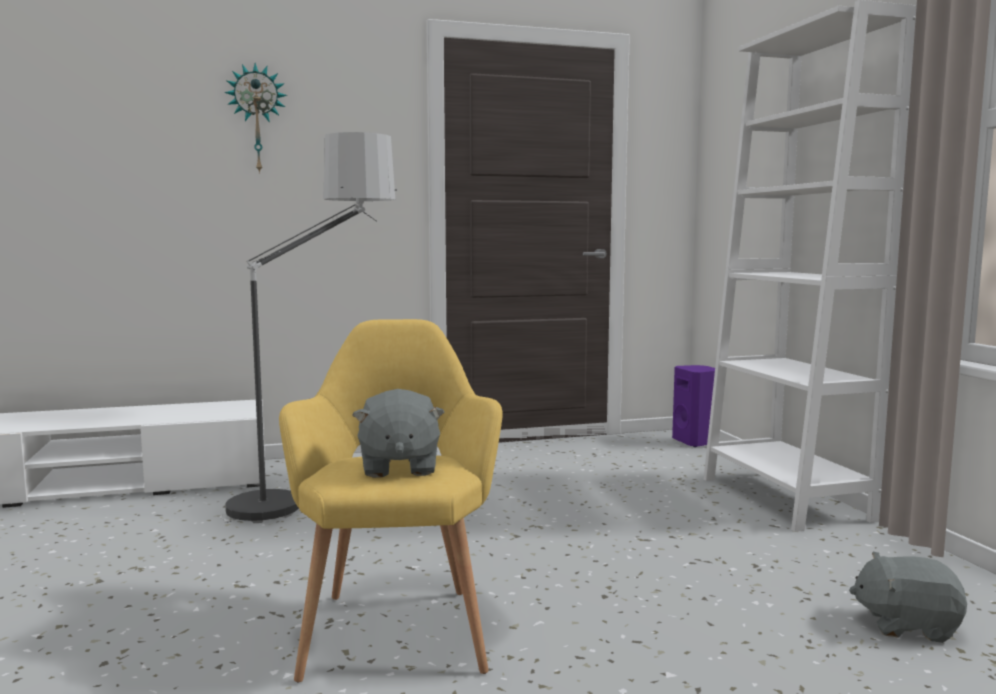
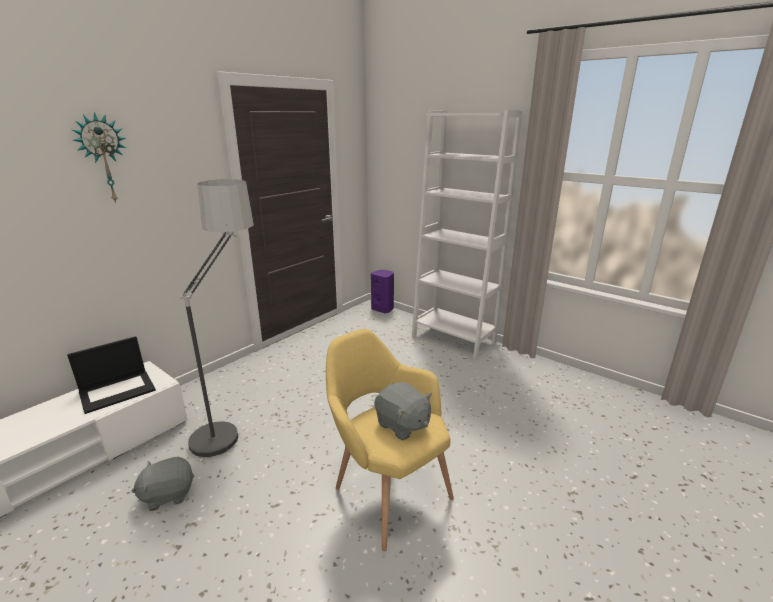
camera: 35 degrees left, 15 degrees up
(195, 412) = (118, 390): none -> laptop
(906, 625) = (551, 399): grey plush toy -> grey plush toy (168, 494)

